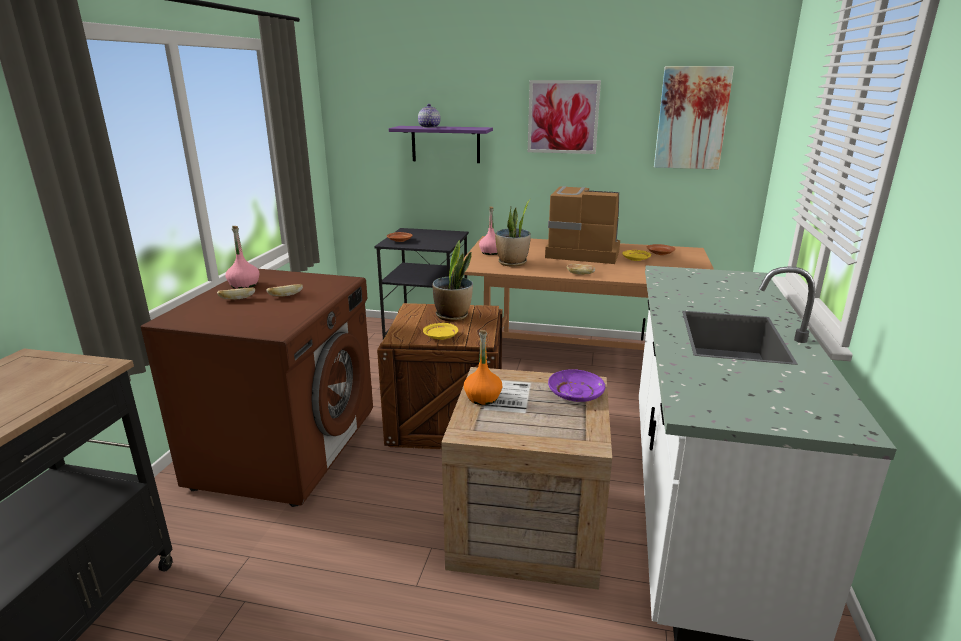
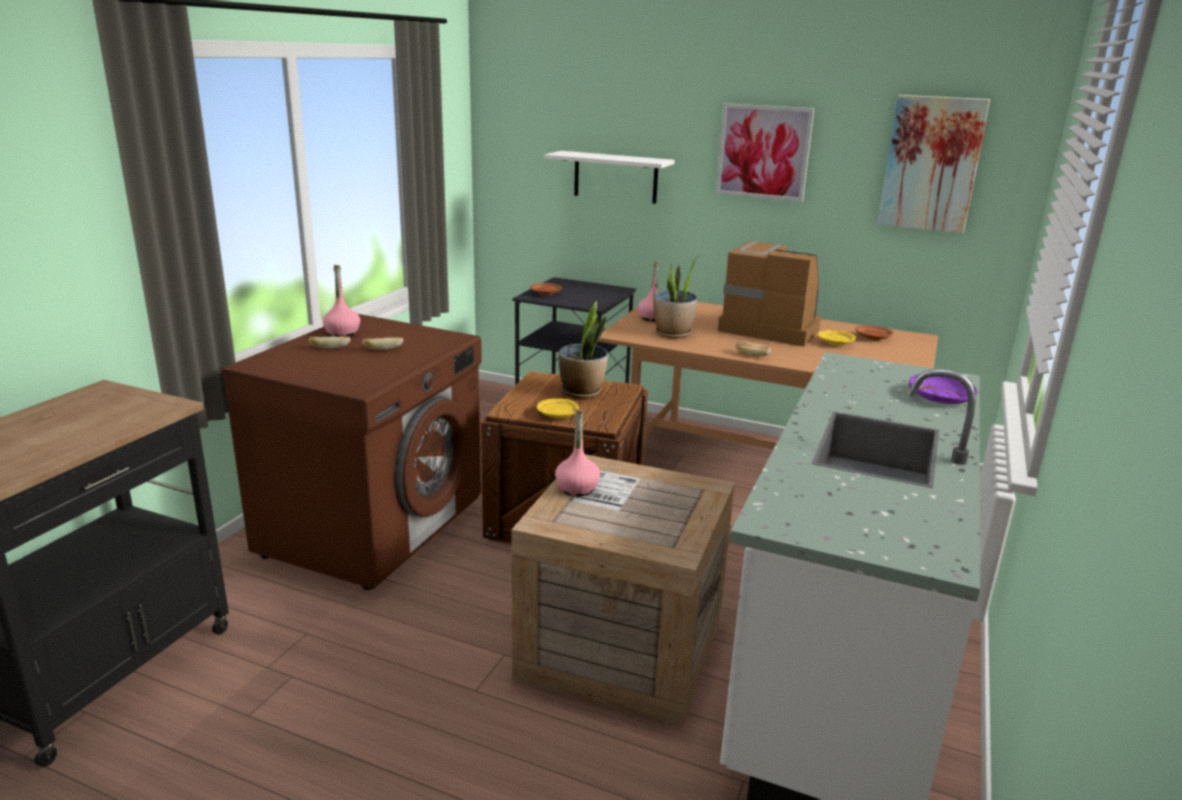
camera: 10 degrees right, 0 degrees up
(428, 127) = (594, 155): teapot -> none
(445, 144) = (615, 177): purple shelf -> white shelf
(483, 397) = (577, 488): orange bottle -> pink bottle
(576, 392) = (688, 495): purple plate -> purple plate (940, 397)

